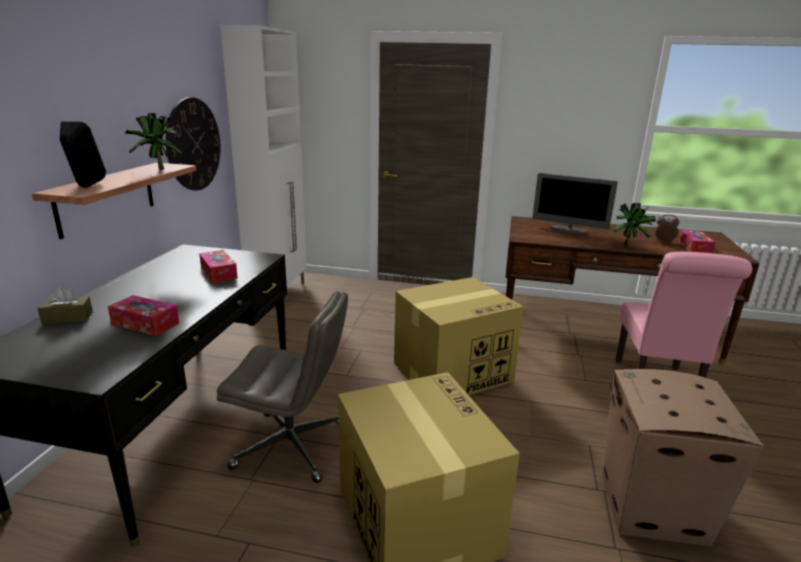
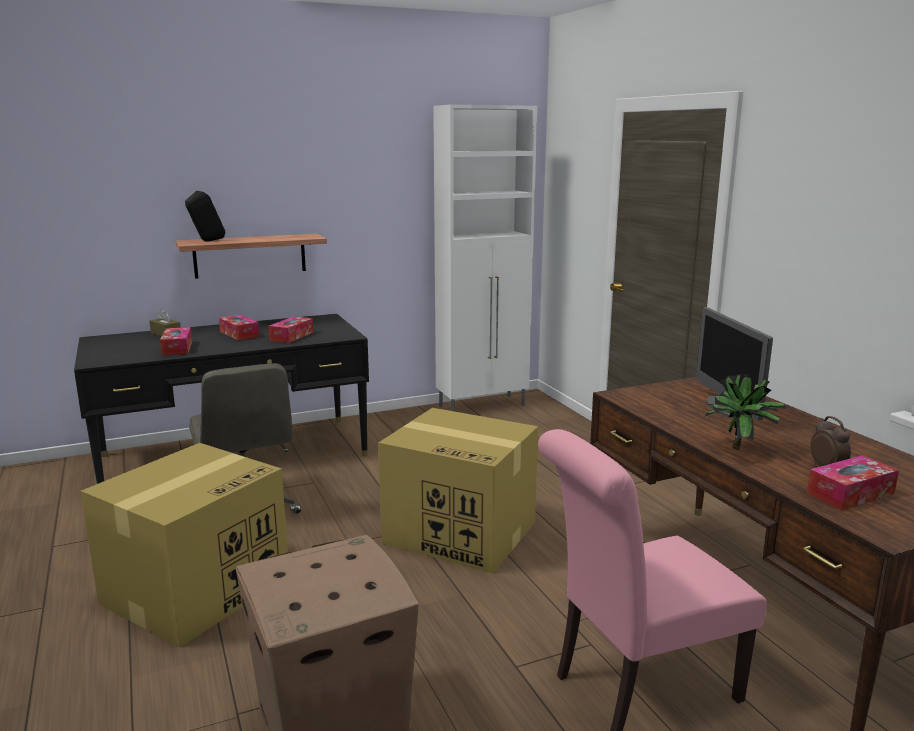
camera: 55 degrees right, 5 degrees down
(158, 170) = (288, 238): potted plant -> none
(159, 288) = (239, 334): none -> tissue box
(193, 144) = (376, 222): wall clock -> none

